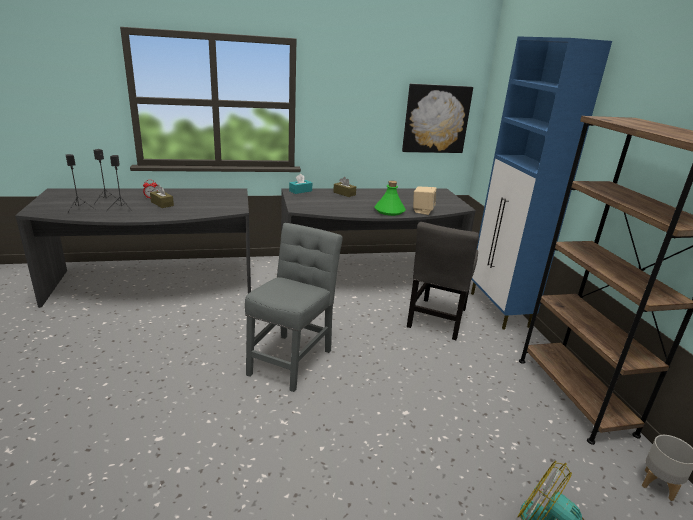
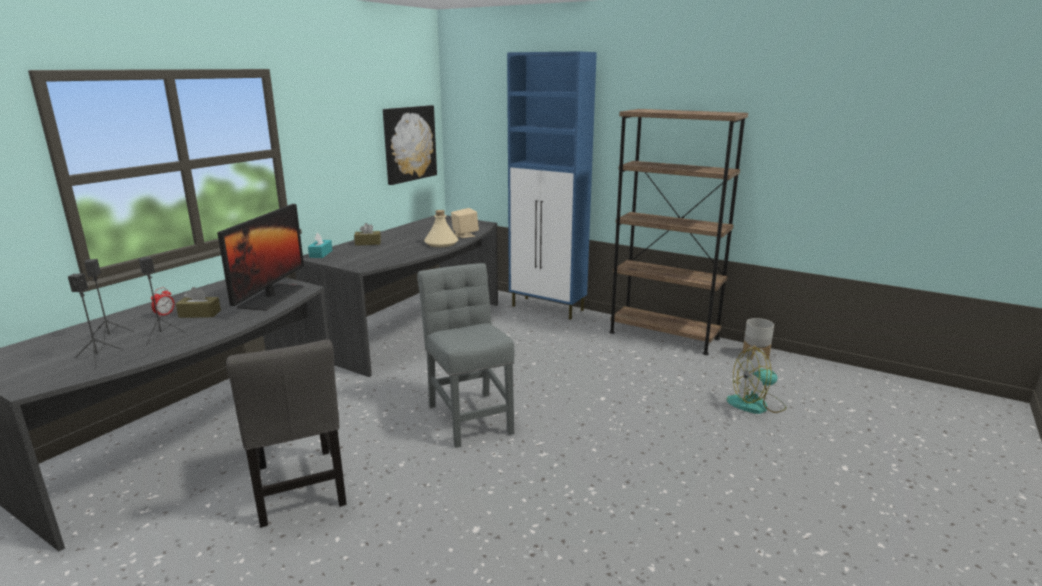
camera: 45 degrees left, 5 degrees down
(211, 208) = (272, 297): none -> monitor
(389, 211) = (441, 243): green bottle -> beige bottle
(437, 320) = (521, 334): grey chair -> grey chair (299, 489)

